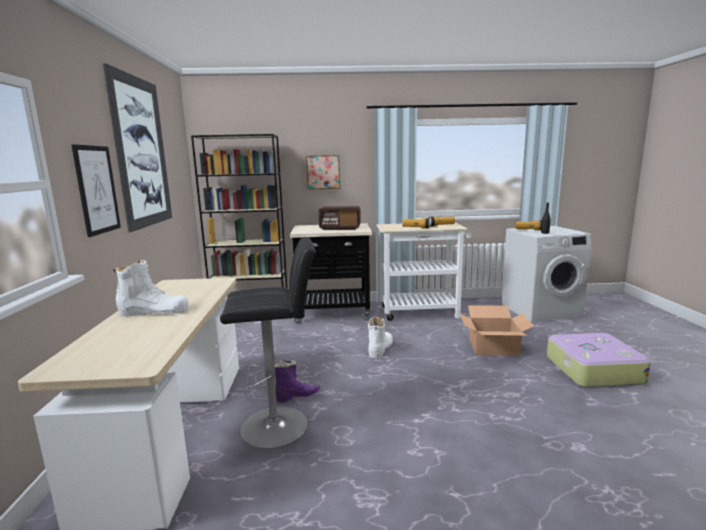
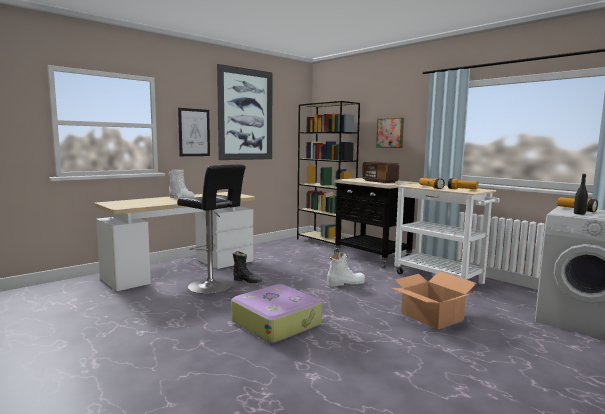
camera: 50 degrees right, 5 degrees down
(297, 396) = (247, 281): purple boot -> black boot
(592, 369) = (478, 366): suitcase -> suitcase (276, 323)

